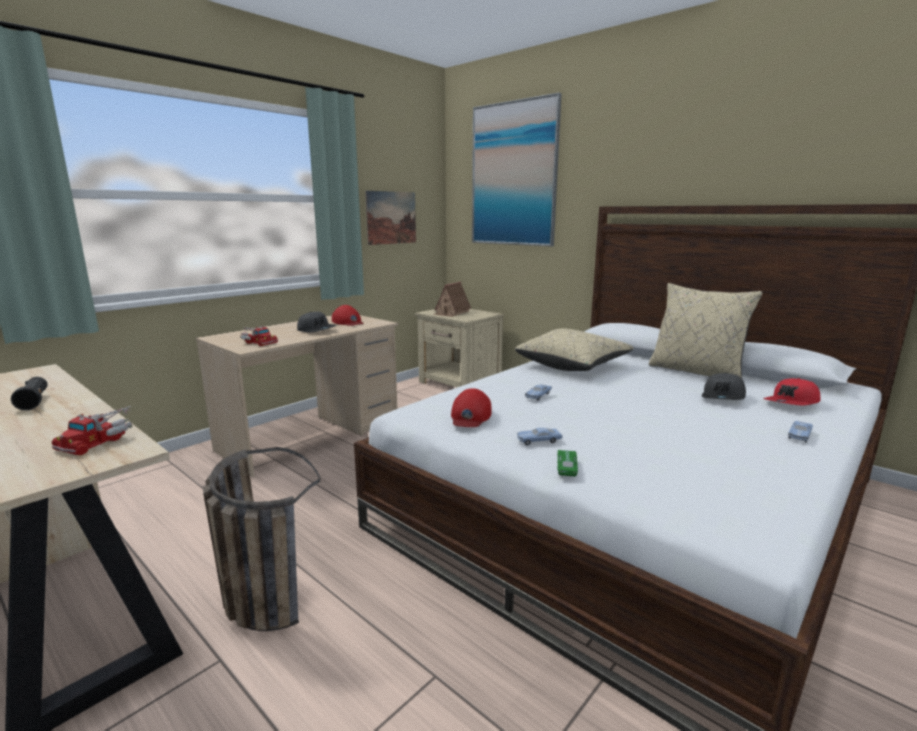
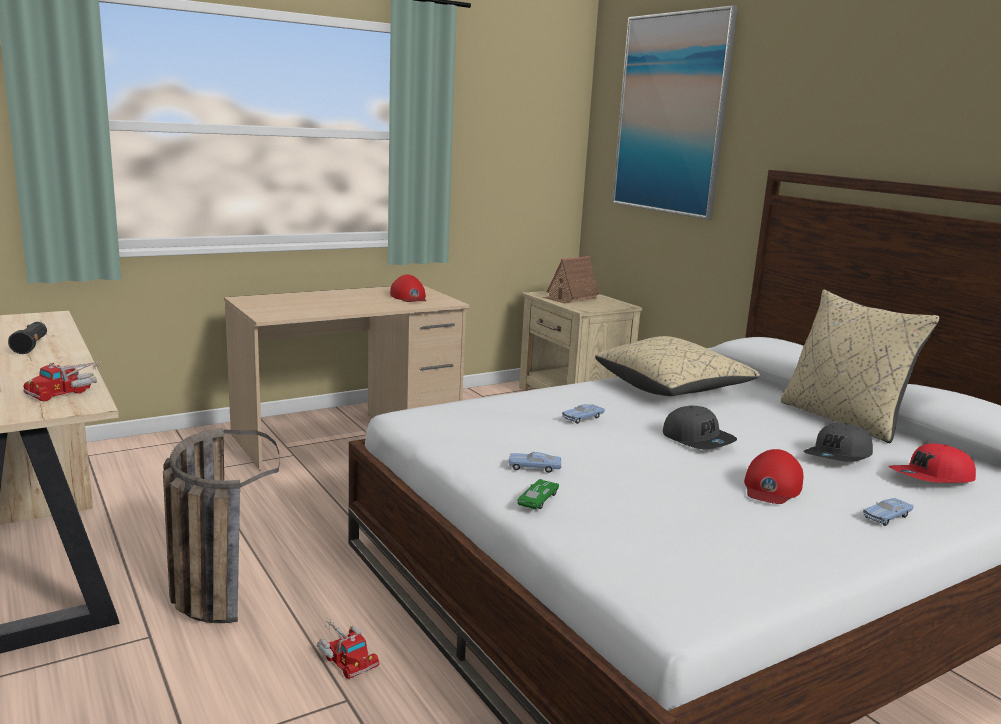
camera: 15 degrees right, 0 degrees up
(258, 342) = (286, 310): toy truck -> toy truck (346, 656)
(317, 330) = (363, 303): grey cap -> grey cap (698, 439)
(391, 217) = (500, 163): picture -> none
(470, 416) = (476, 428): red cap -> red cap (771, 487)

